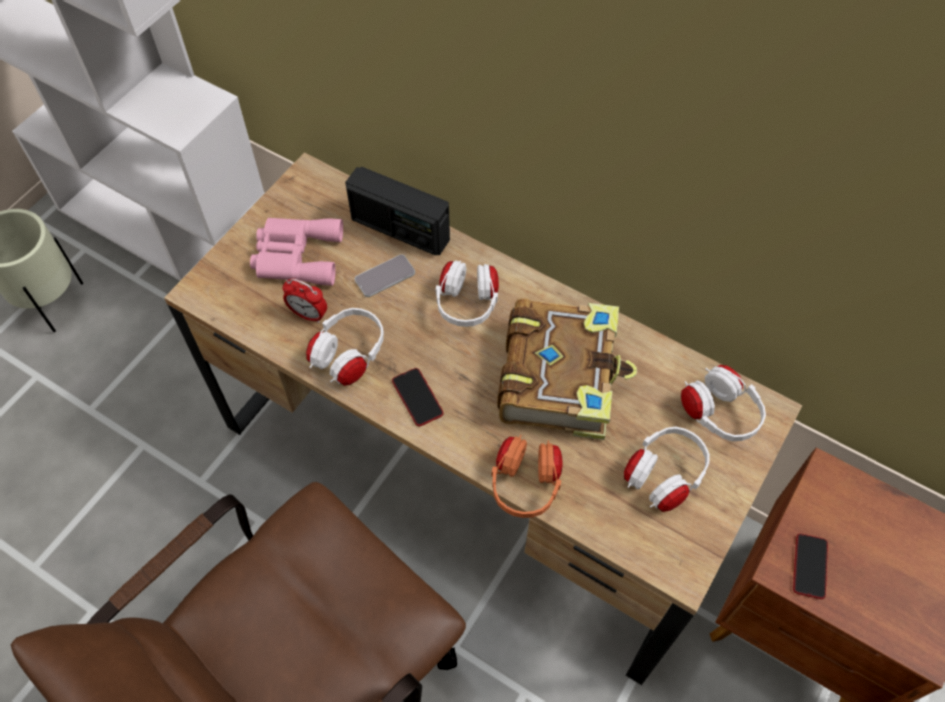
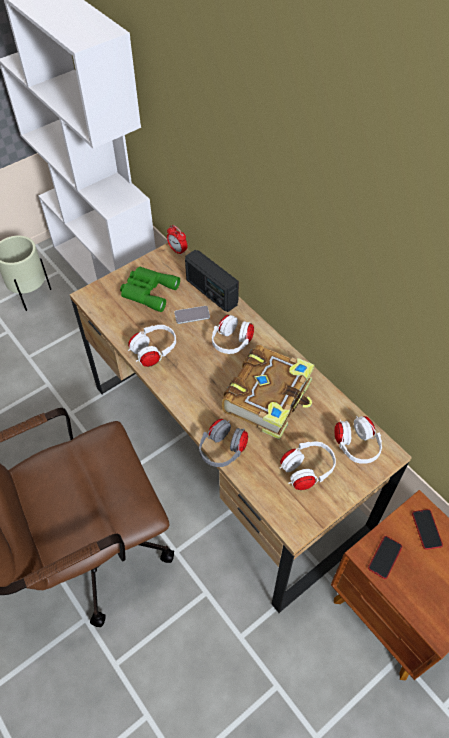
camera: 20 degrees right, 5 degrees down
(295, 255) = (148, 291): pink binoculars -> green binoculars
(308, 314) = (141, 324): alarm clock -> alarm clock (177, 250)
(417, 397) = (182, 385): phone -> phone (426, 529)
(525, 485) = (223, 450): orange headphones -> grey headphones

